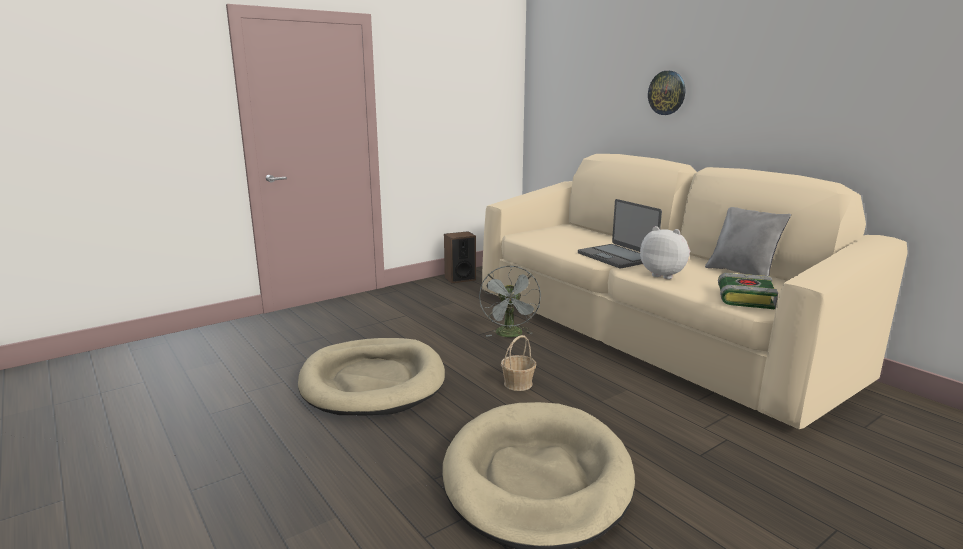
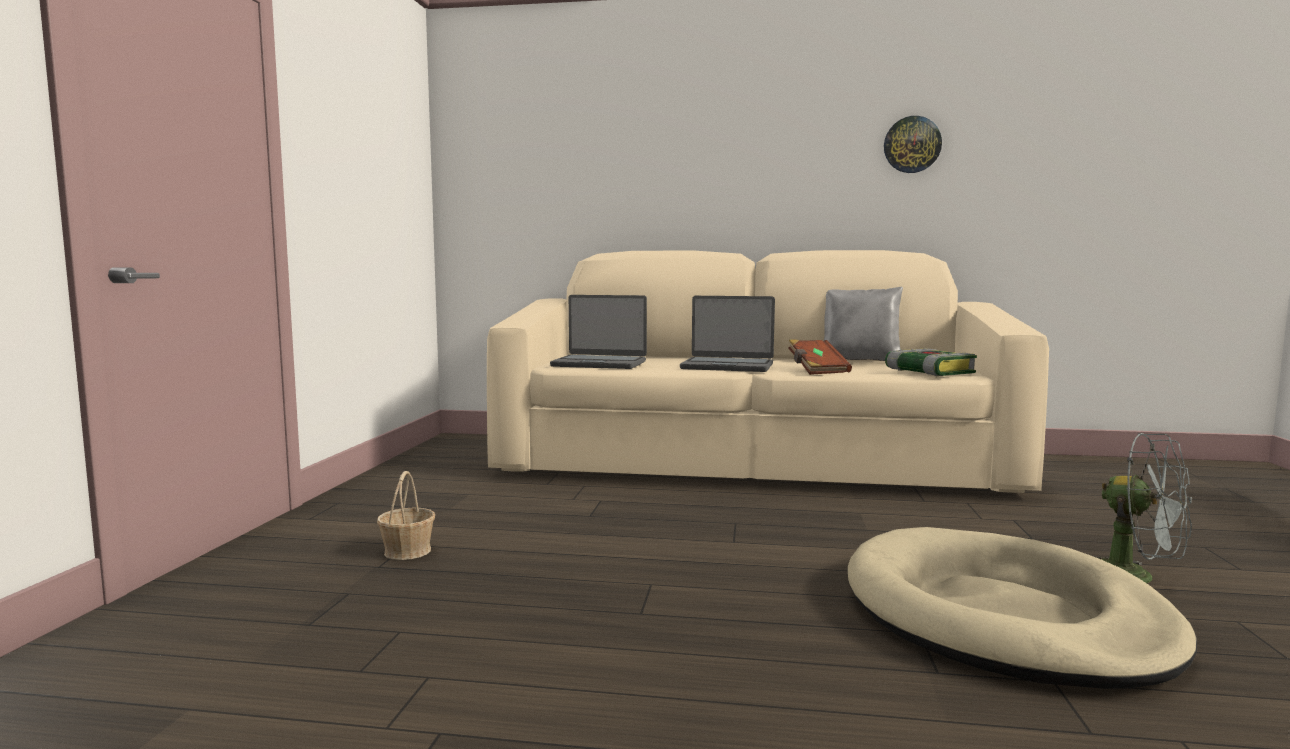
camera: 45 degrees left, 10 degrees down
(373, 381) = (585, 613): beige dog bed -> none
(460, 278) = (409, 469): speaker -> none
(510, 335) = (629, 505): grey fan -> grey fan (1136, 577)
(518, 384) = (760, 544): basket -> basket (408, 551)
(550, 238) = (599, 364): none -> laptop
(664, 275) = (817, 370): plush toy -> brown book
(667, 93) = (690, 172): wall clock -> wall clock (912, 144)

